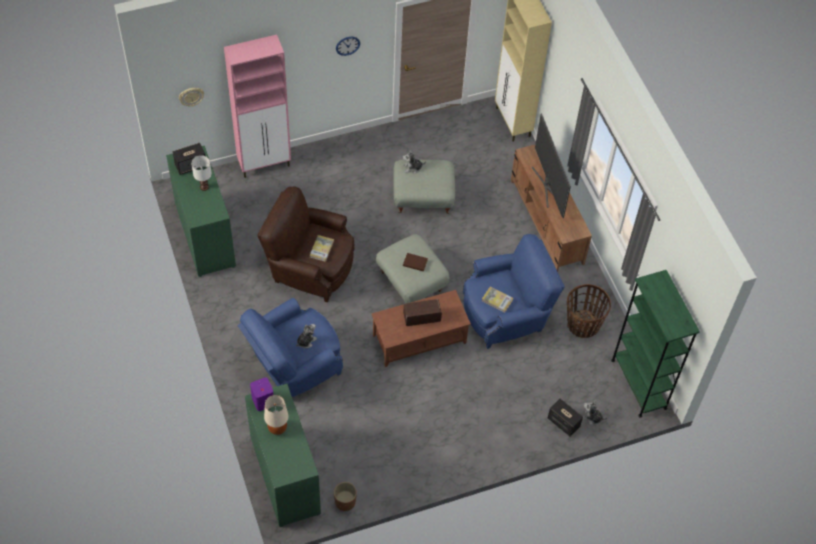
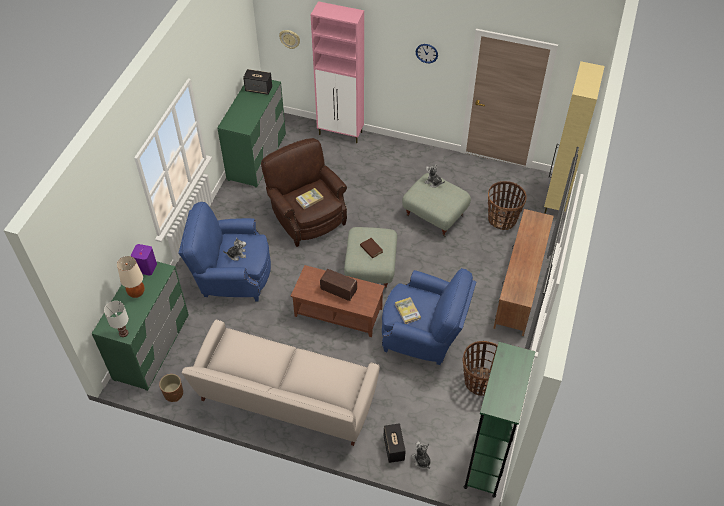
camera: 40 degrees right, 5 degrees down
(204, 187) = (253, 106): white table lamp -> white table lamp (123, 333)
(444, 443) = (285, 400): none -> beige sofa
(483, 168) = (502, 219): none -> basket
(547, 185) = (527, 249): television -> none

